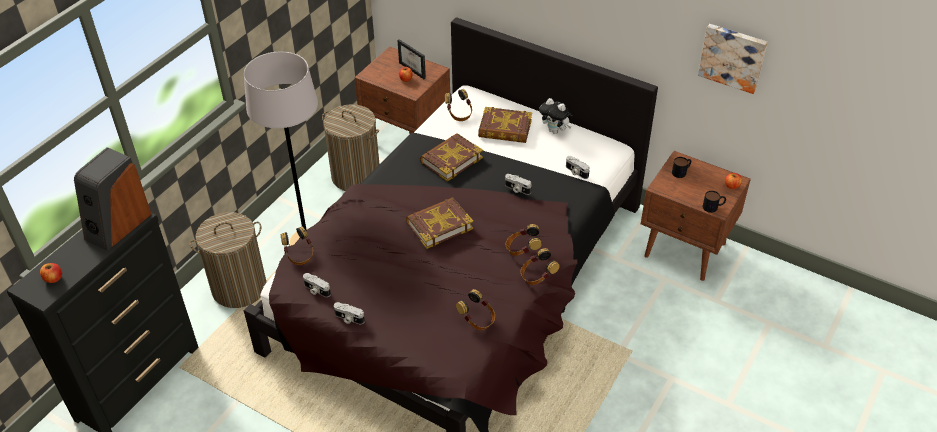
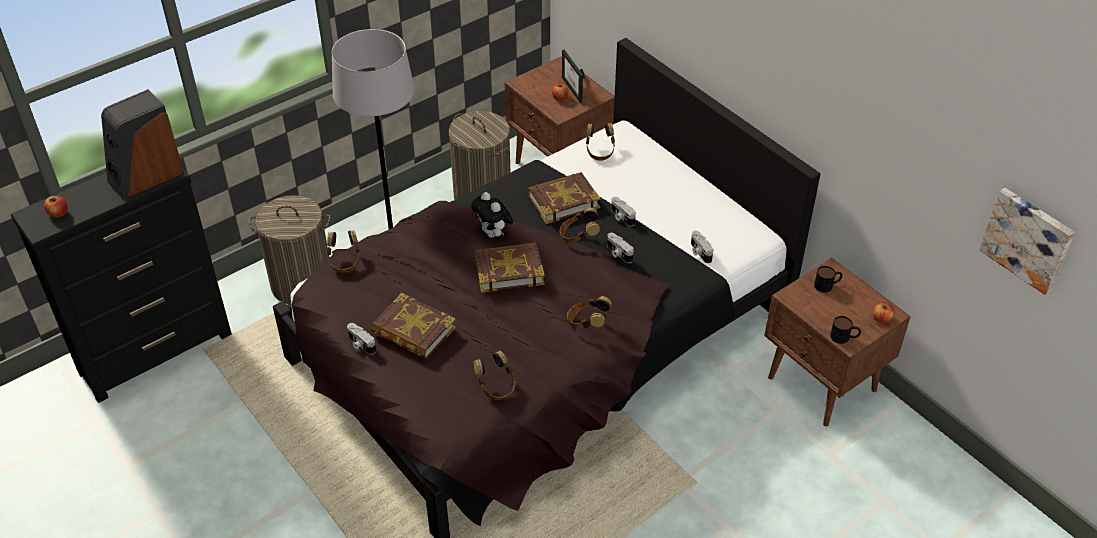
camera: 20 degrees right, 0 degrees up
(316, 290) = (343, 304): camera -> camera (621, 217)
(505, 129) = (643, 182): book -> book (413, 331)
(537, 276) = (588, 359): headphones -> headphones (578, 237)
(555, 131) = (701, 198): plush toy -> plush toy (493, 234)
(733, 57) = (904, 157): picture -> picture (1028, 239)

